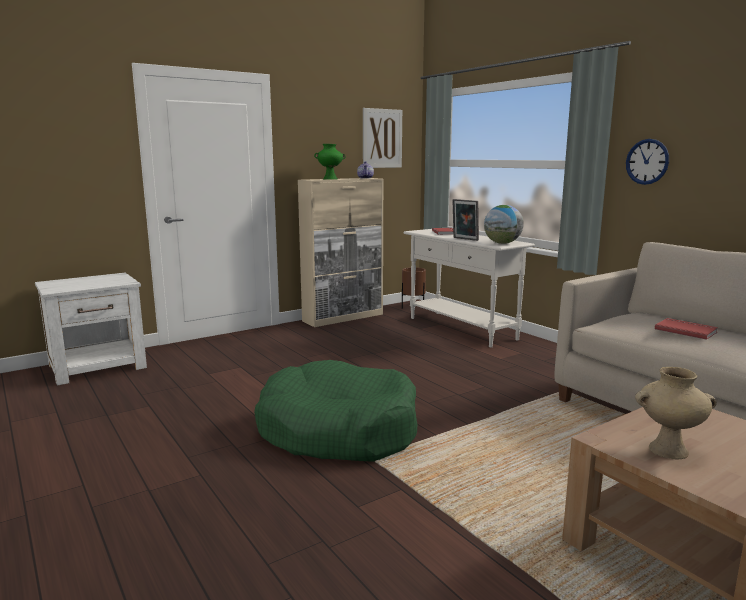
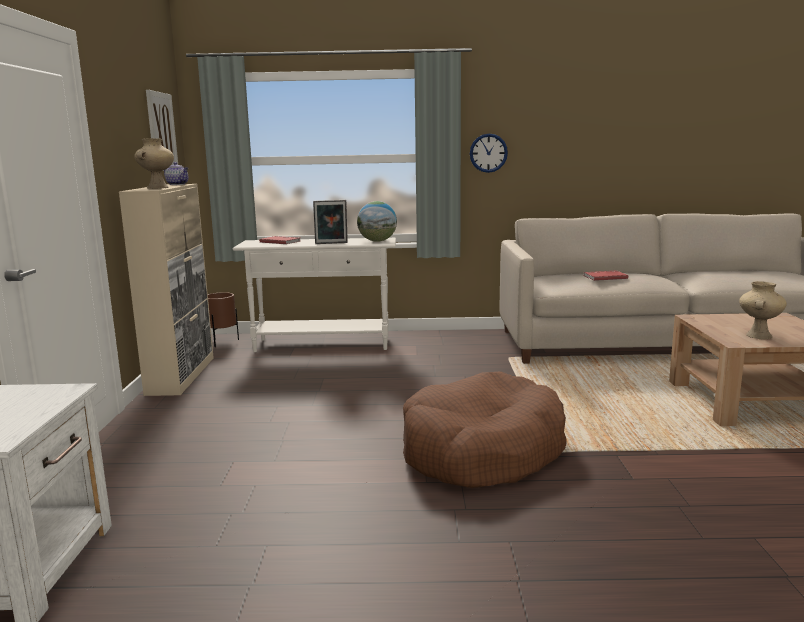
camera: 55 degrees left, 0 degrees up
(330, 179) = (157, 188): green vase -> beige vase
(338, 430) = (481, 451): green dog bed -> brown dog bed

